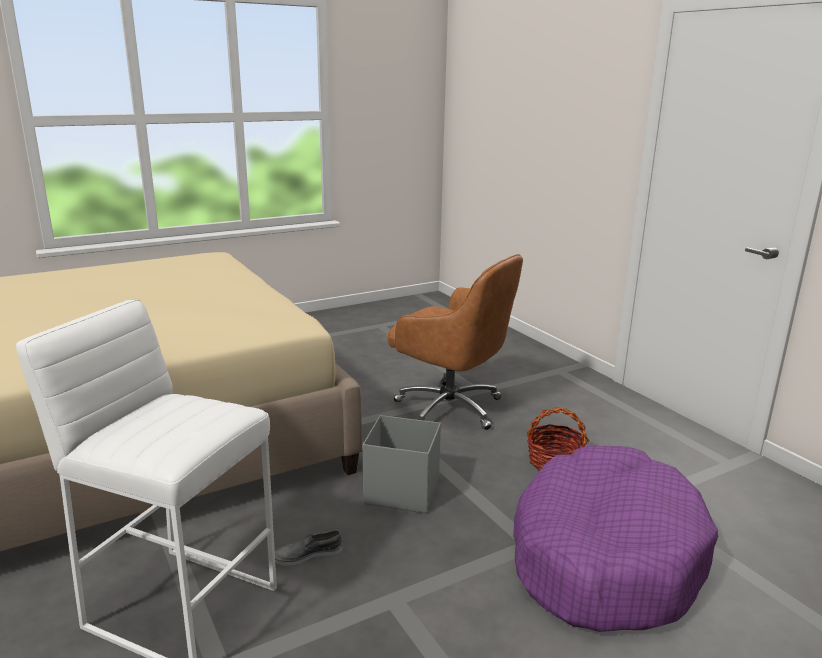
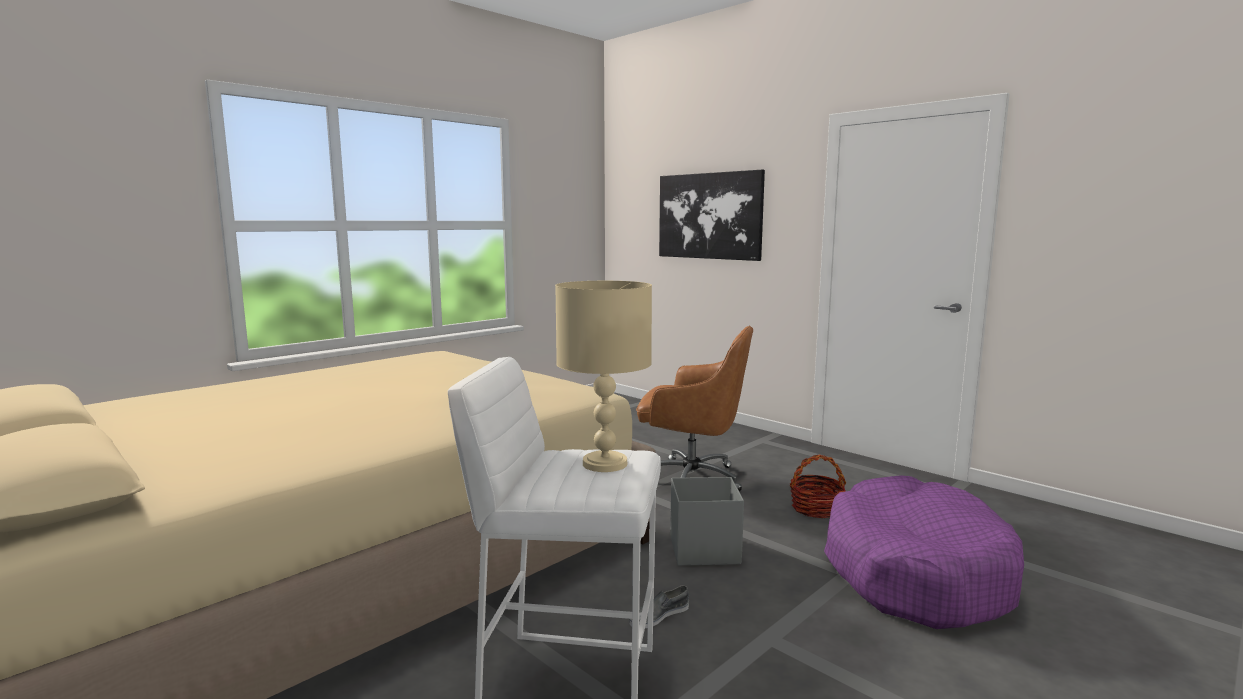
camera: 15 degrees left, 10 degrees down
(185, 422) = (604, 464): none -> beige table lamp
(537, 112) = (709, 216): none -> picture

